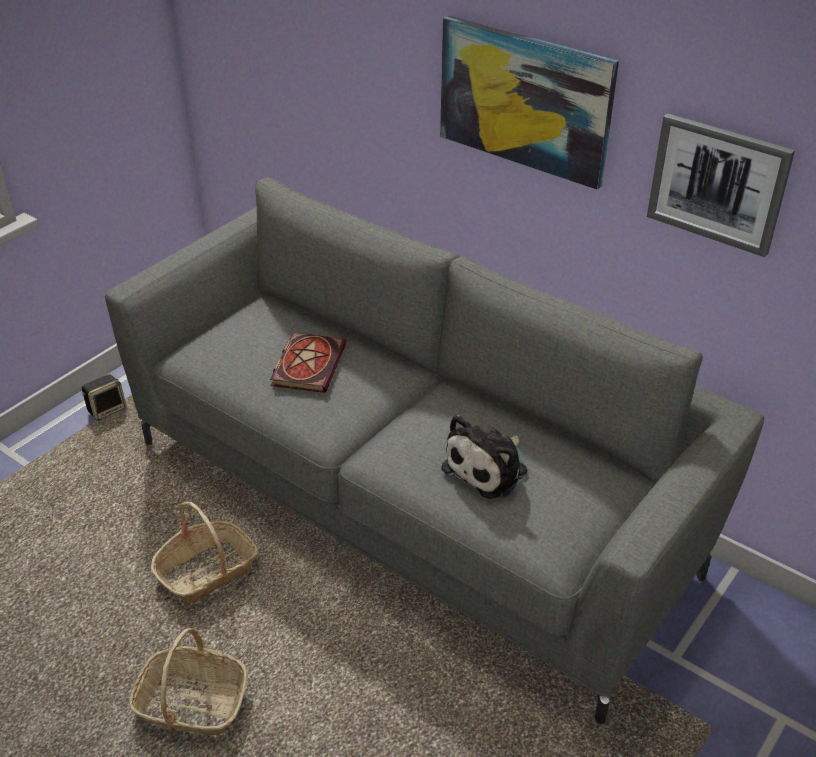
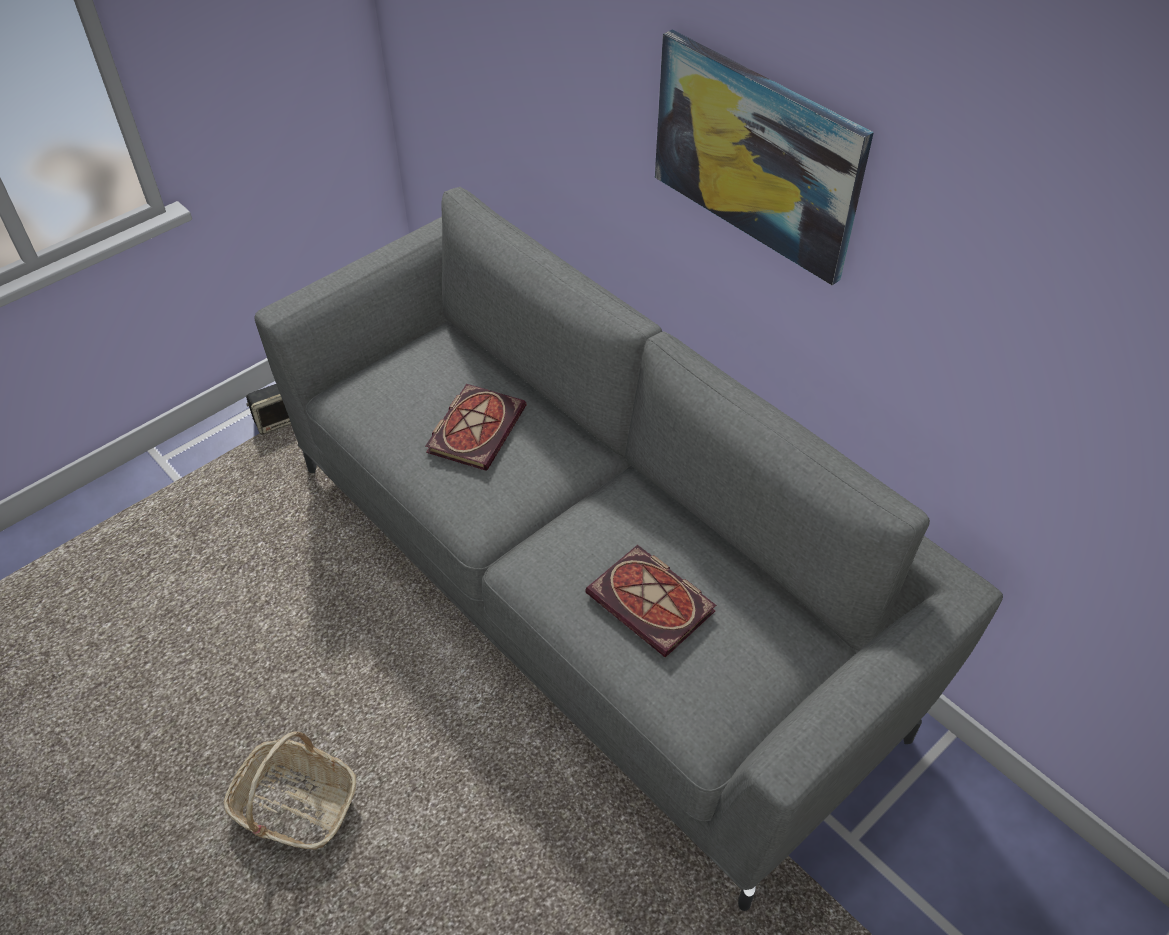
camera: 10 degrees right, 10 degrees up
(207, 572) = (344, 644): basket -> none
(489, 468) = (654, 603): plush toy -> book
(718, 183) = (982, 313): picture -> none

